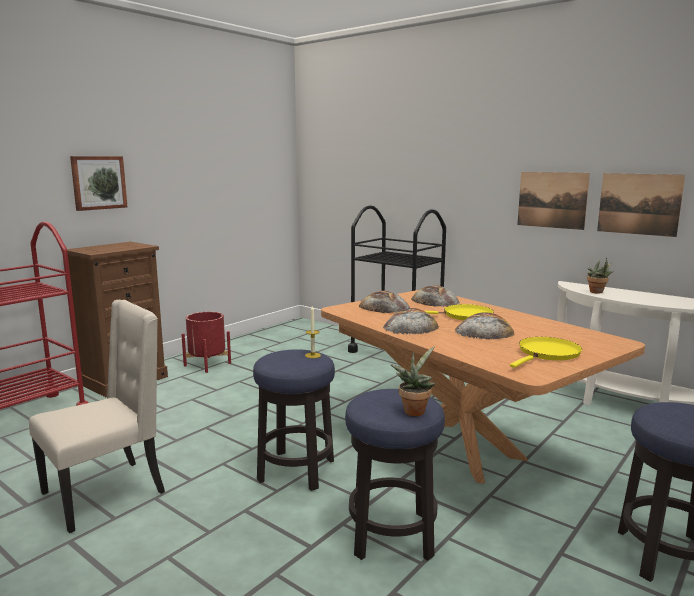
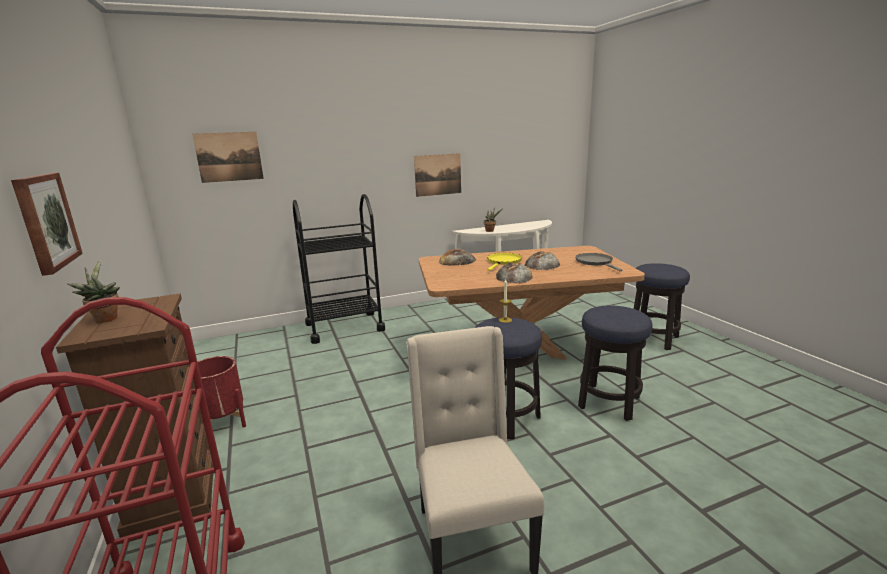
camera: 60 degrees left, 5 degrees up
(384, 307) = (454, 274): bread -> none
(414, 410) = (631, 312): potted plant -> potted plant (105, 318)
(547, 354) = (595, 262): yellow frying pan -> grey frying pan
(639, 204) = (489, 171): picture -> picture (229, 157)

